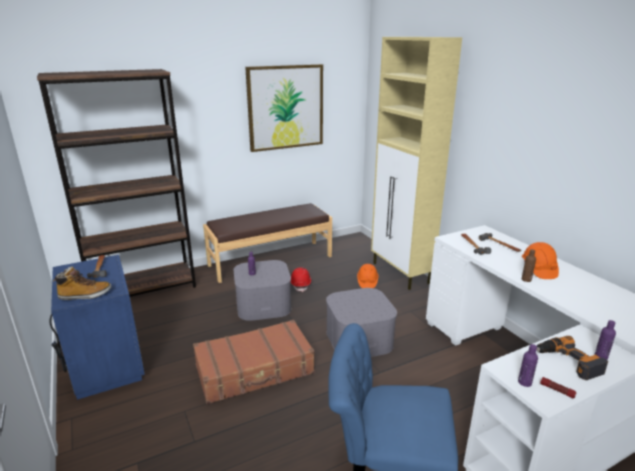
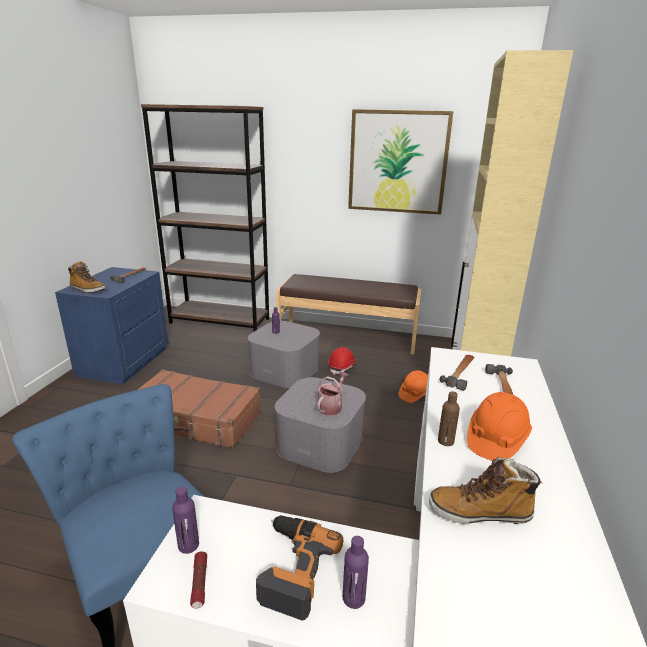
camera: 40 degrees right, 0 degrees up
(372, 305) = (331, 406): none -> watering can
(584, 300) = (480, 512): none -> boot

